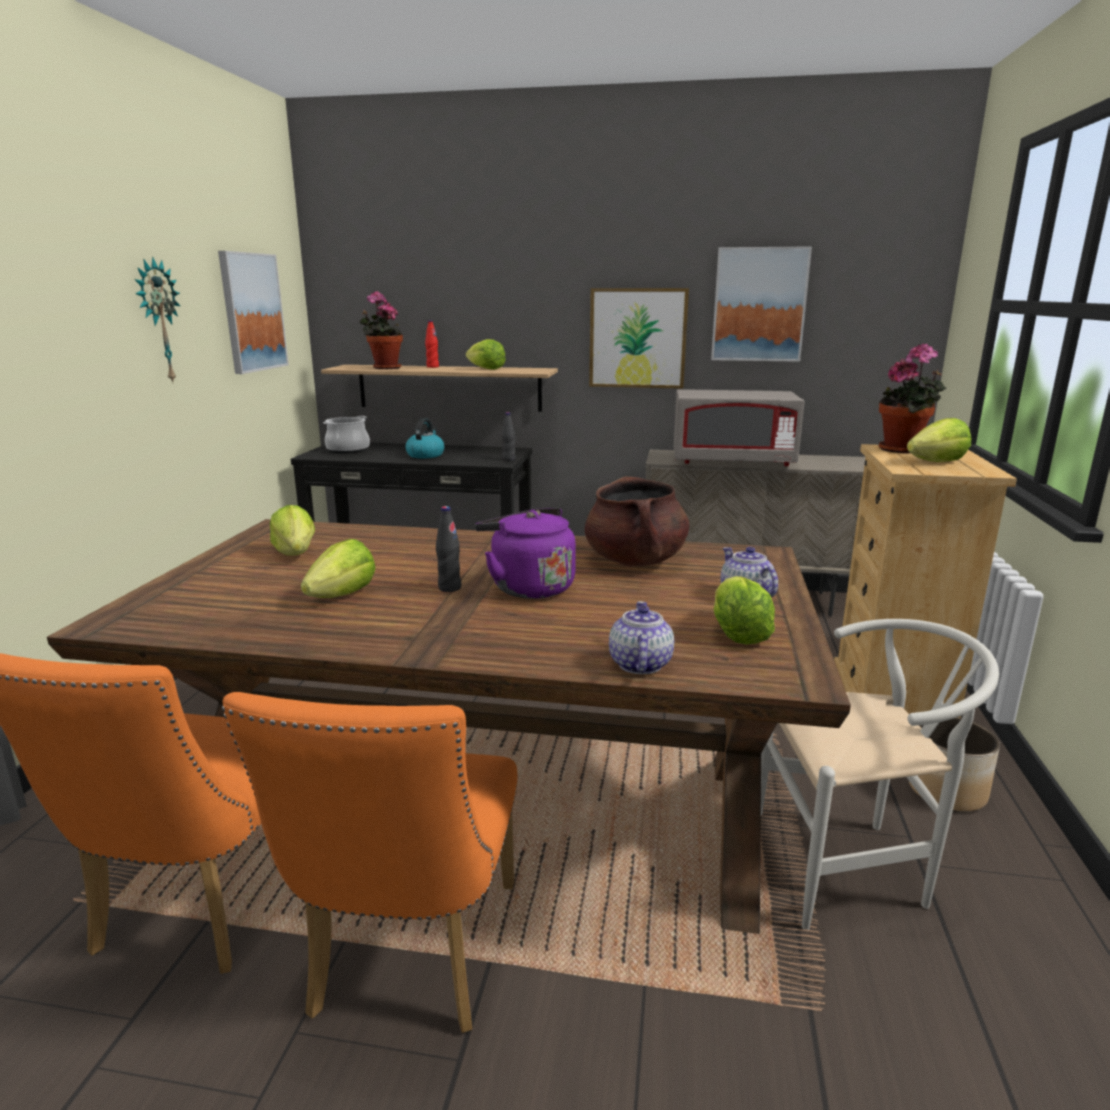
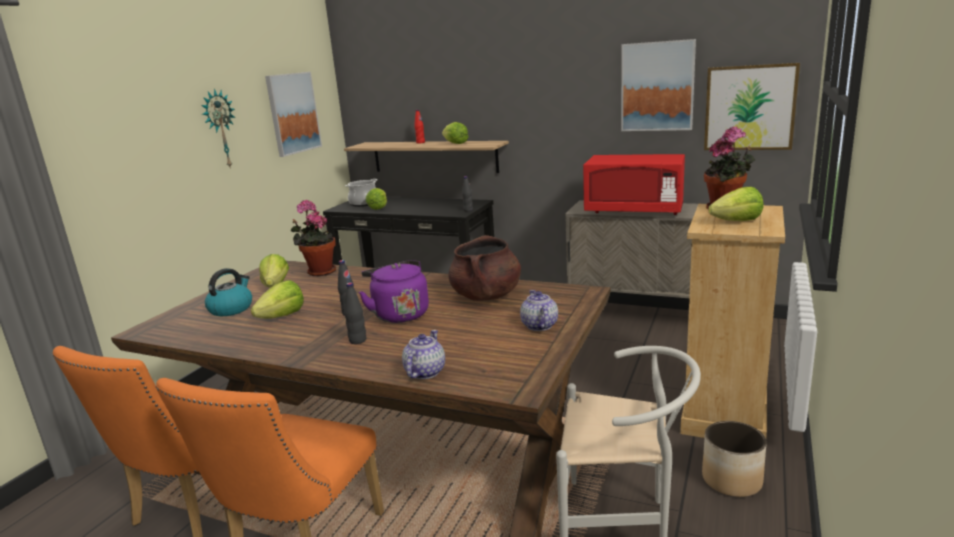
camera: 15 degrees right, 0 degrees up
(384, 368) = (386, 145): potted plant -> potted plant (319, 272)
(425, 455) = (413, 207): kettle -> kettle (231, 309)
(495, 625) = (358, 340): none -> black bottle
(638, 338) = (565, 116): picture -> picture (749, 108)
(732, 461) = (634, 211): grey microwave -> red microwave
(737, 633) = (508, 353): lettuce -> lettuce (378, 207)

